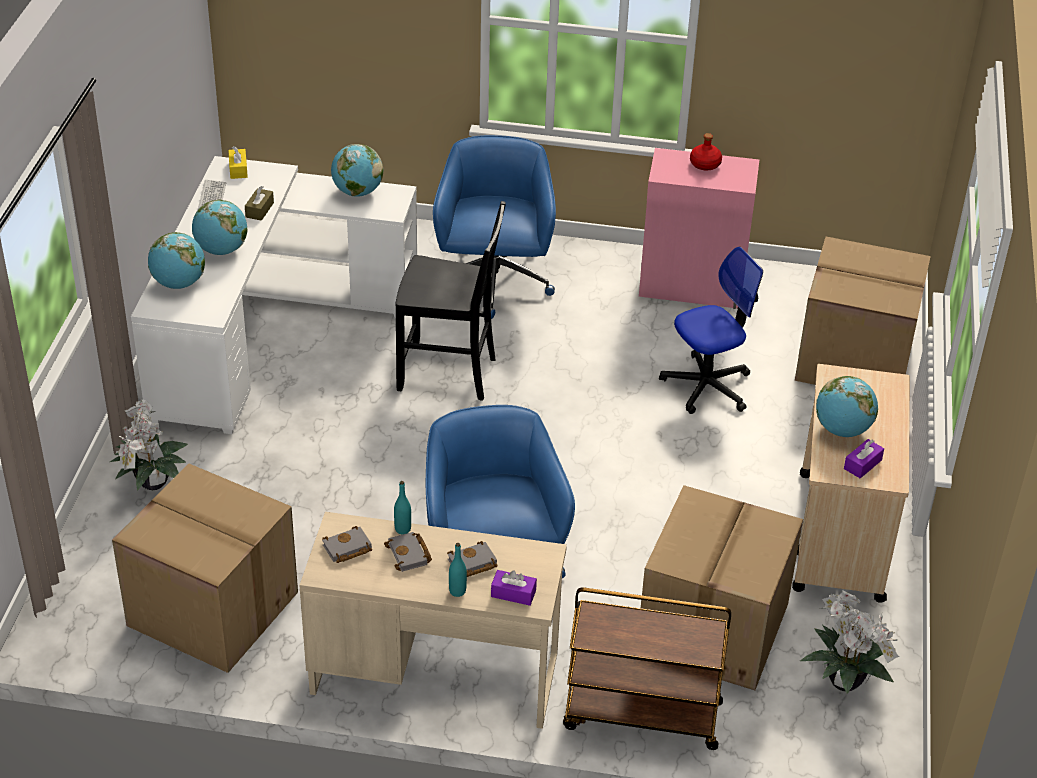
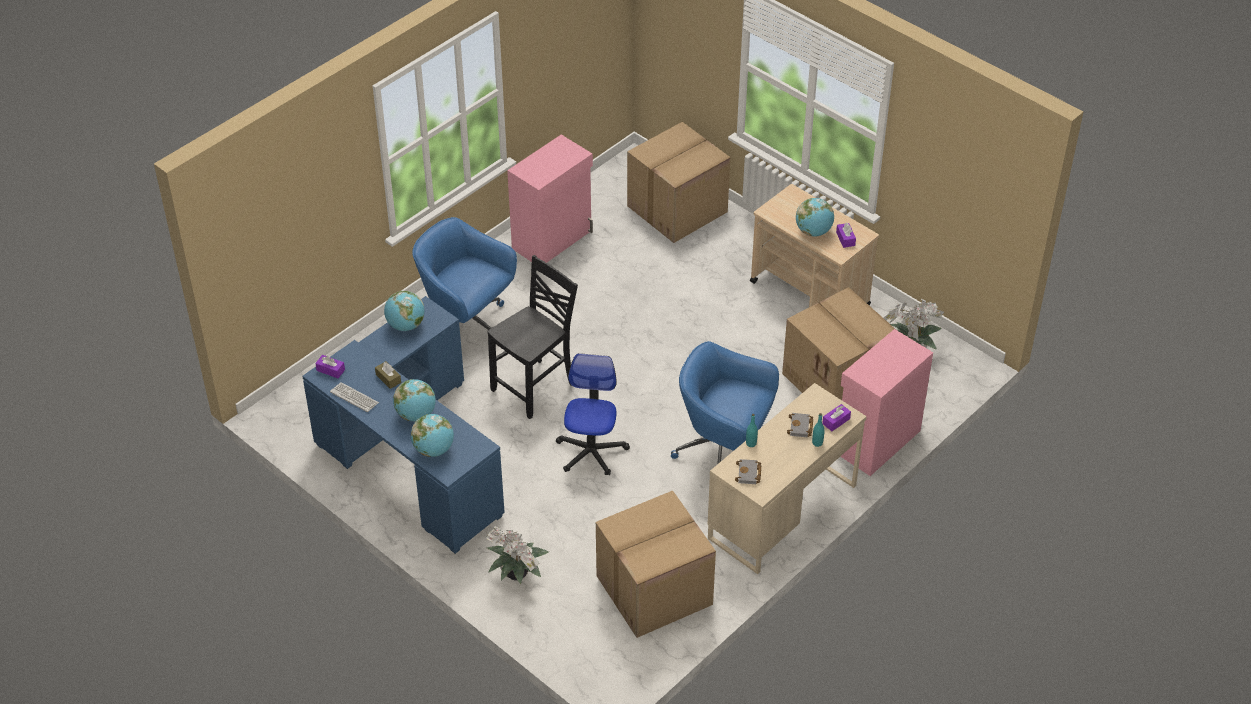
camera: 55 degrees left, 5 degrees up
(238, 169) = (330, 370): yellow tissue box -> purple tissue box
(263, 329) = (409, 457): white desk -> blue desk
(410, 555) = (774, 449): grey book -> none
(641, 716) = (876, 441): brown cart -> pink cabinet
(704, 164) = (544, 158): red bottle -> none
(707, 386) = (646, 281): office chair -> office chair (591, 452)

